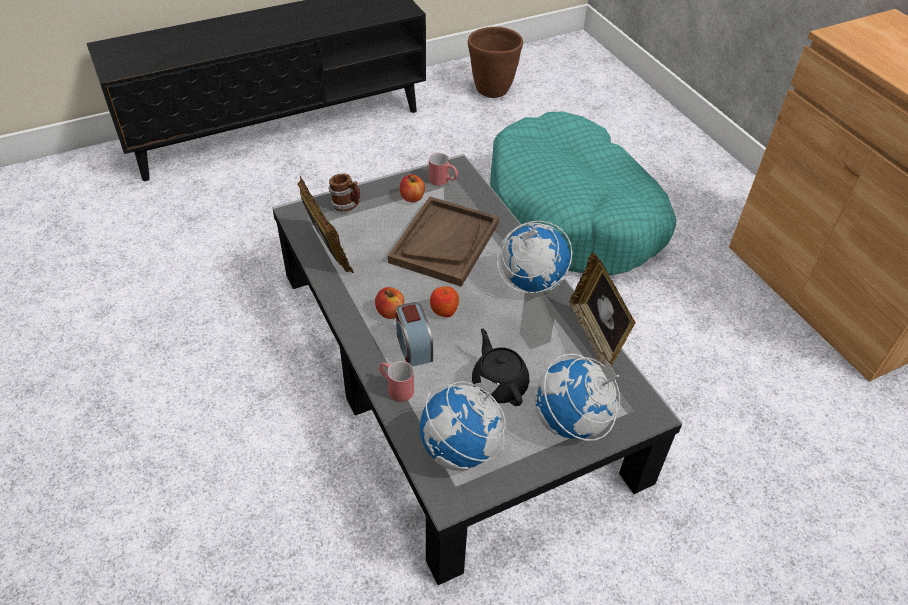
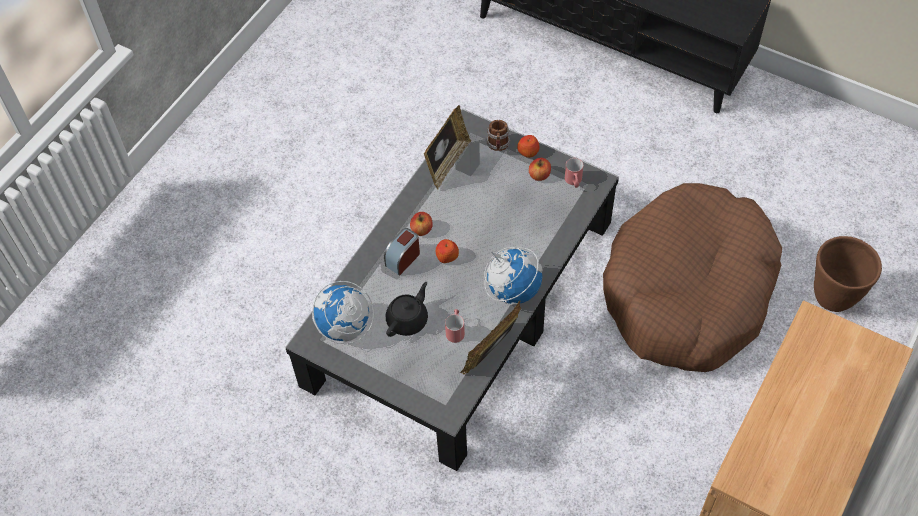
camera: 60 degrees right, 10 degrees up
(377, 191) = (528, 151): none -> apple
(396, 387) = (364, 269): red mug -> red mug (455, 330)
(444, 242) = (510, 220): brown tray -> none
(491, 90) = (803, 145): brown planter -> brown planter (833, 296)
(571, 422) = (407, 374): globe -> none
(573, 215) = (688, 291): turquoise dog bed -> brown dog bed

